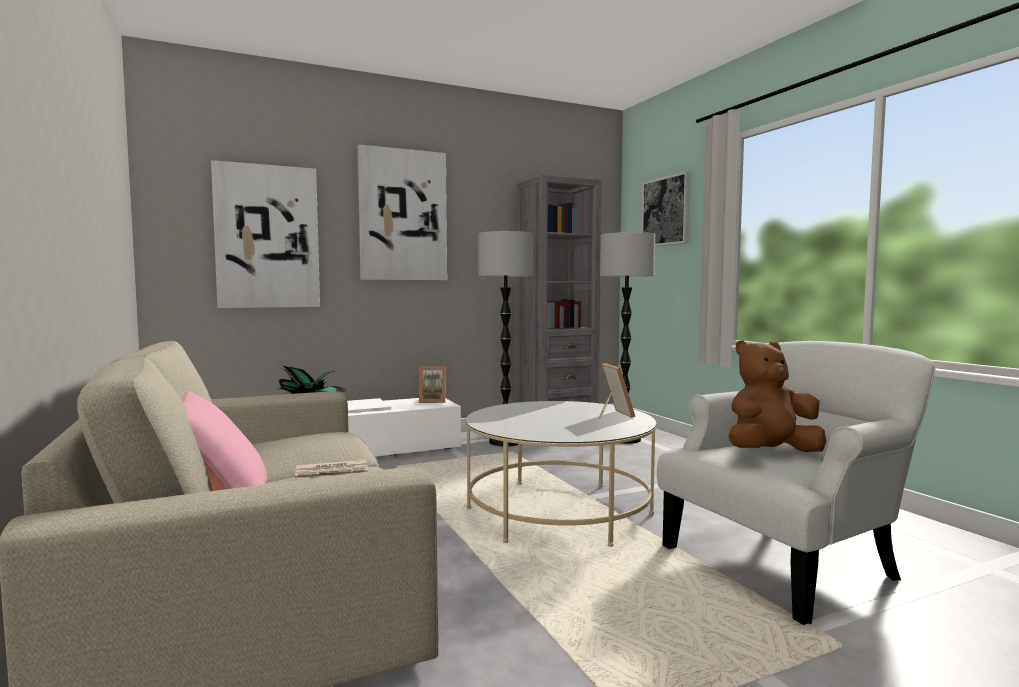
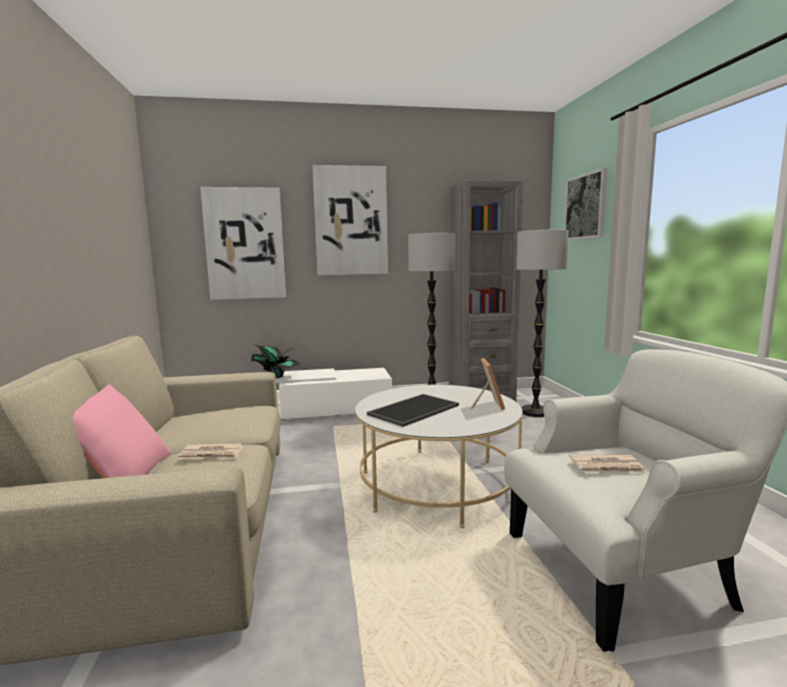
camera: 15 degrees right, 5 degrees up
(432, 401) = (373, 372): picture frame -> none
(536, 422) = (413, 409): none -> tray
(770, 453) = (607, 467): brown plush toy -> newspaper

